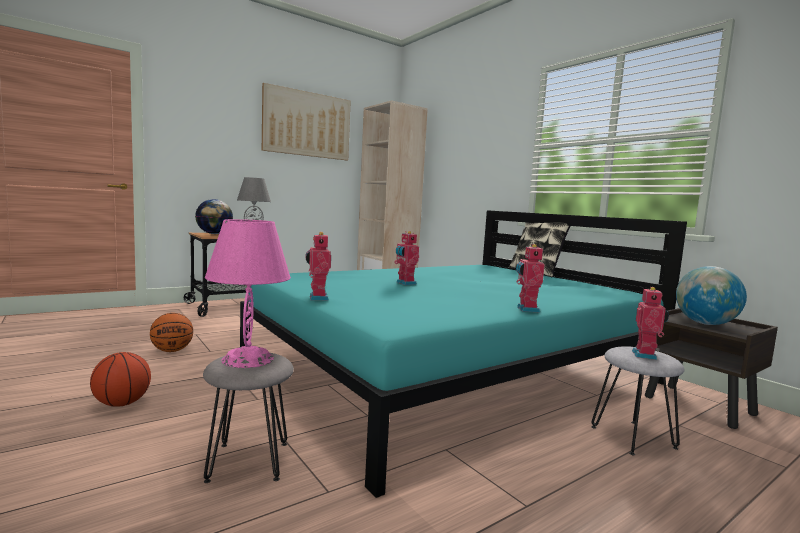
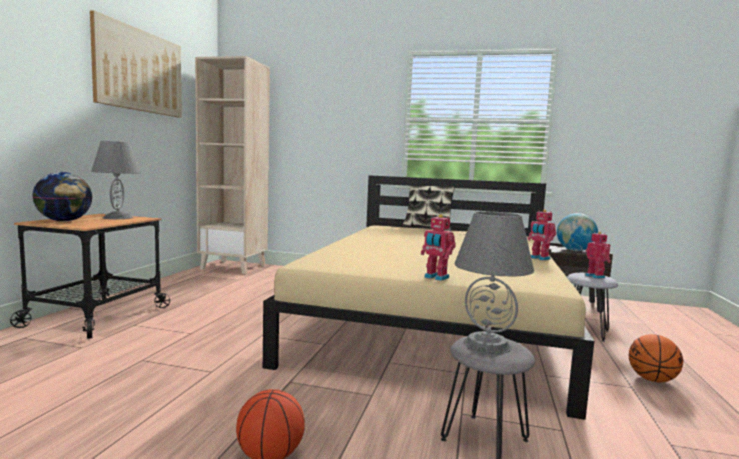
camera: 40 degrees left, 0 degrees up
(172, 351) = (166, 386): basketball -> basketball (652, 379)
(248, 359) = (487, 344): pink table lamp -> grey table lamp
(405, 283) = (413, 252): toy robot -> none
(452, 371) = (435, 322): turquoise bed -> beige bed

